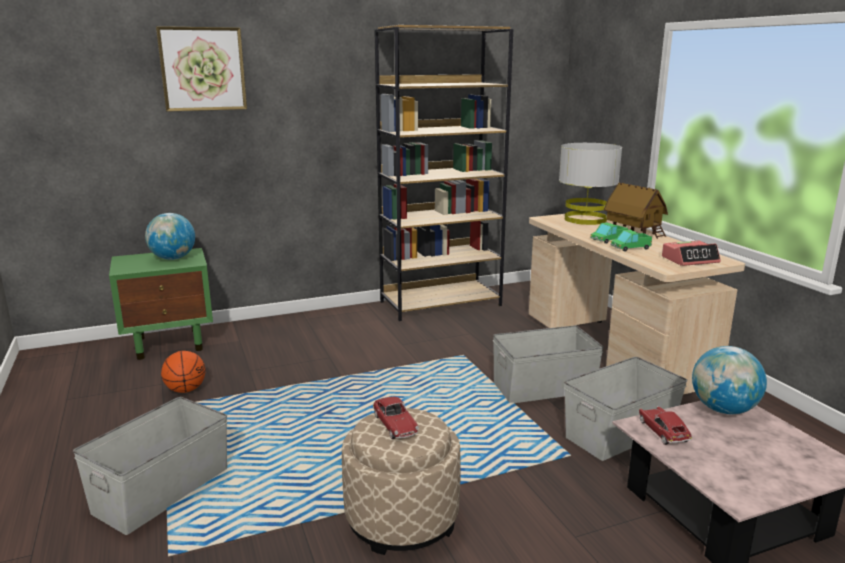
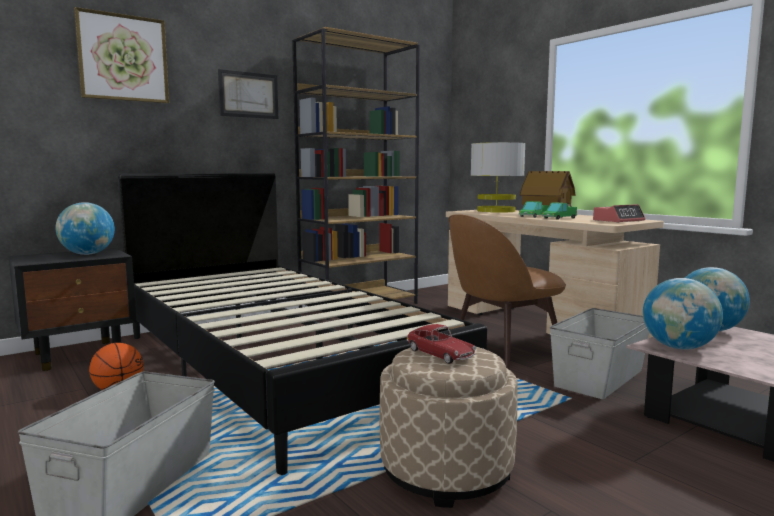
camera: 15 degrees left, 10 degrees down
(170, 343) = (80, 354): green nightstand -> black nightstand
(323, 377) = (276, 366): none -> black bed
(327, 92) = (248, 95): none -> picture
(543, 387) = (502, 353): grey storage box -> brown chair
(663, 432) = (679, 347): toy car -> globe

